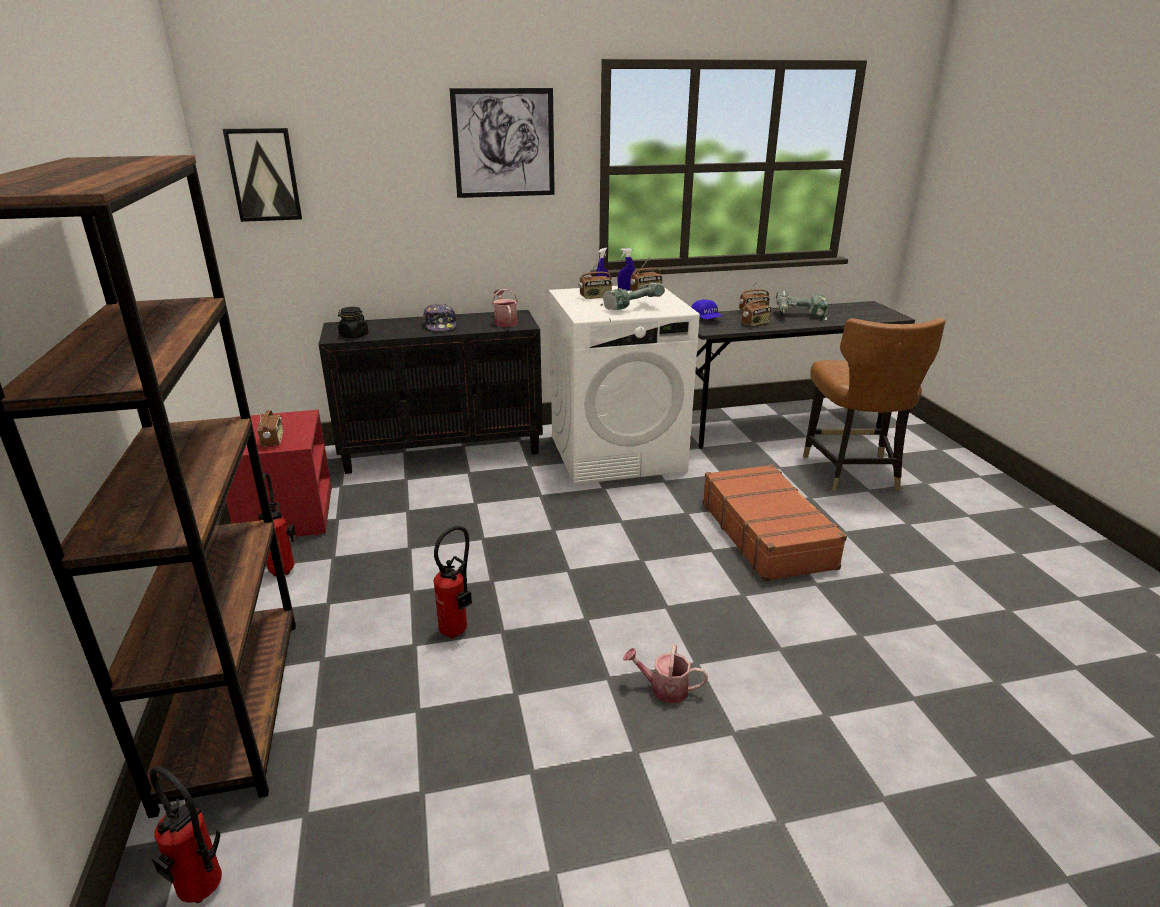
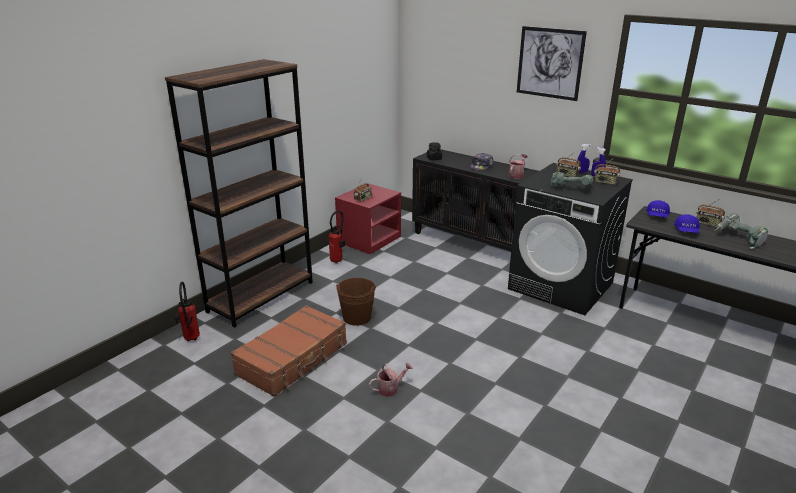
camera: 50 degrees right, 0 degrees up
(264, 175) = (424, 63): picture -> none
(458, 630) = (357, 317): fire extinguisher -> brown bucket
(617, 453) = (561, 286): white washing machine -> black washing machine
(664, 689) = (390, 388): watering can -> watering can turned 90 degrees clockwise
(755, 324) = (686, 231): radio -> blue cap
(767, 534) = (567, 369): brown suitcase -> brown suitcase (293, 359)
(852, 472) = (705, 375): brown chair -> none

